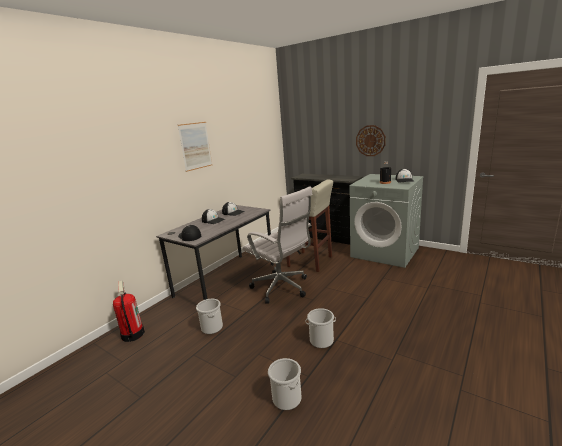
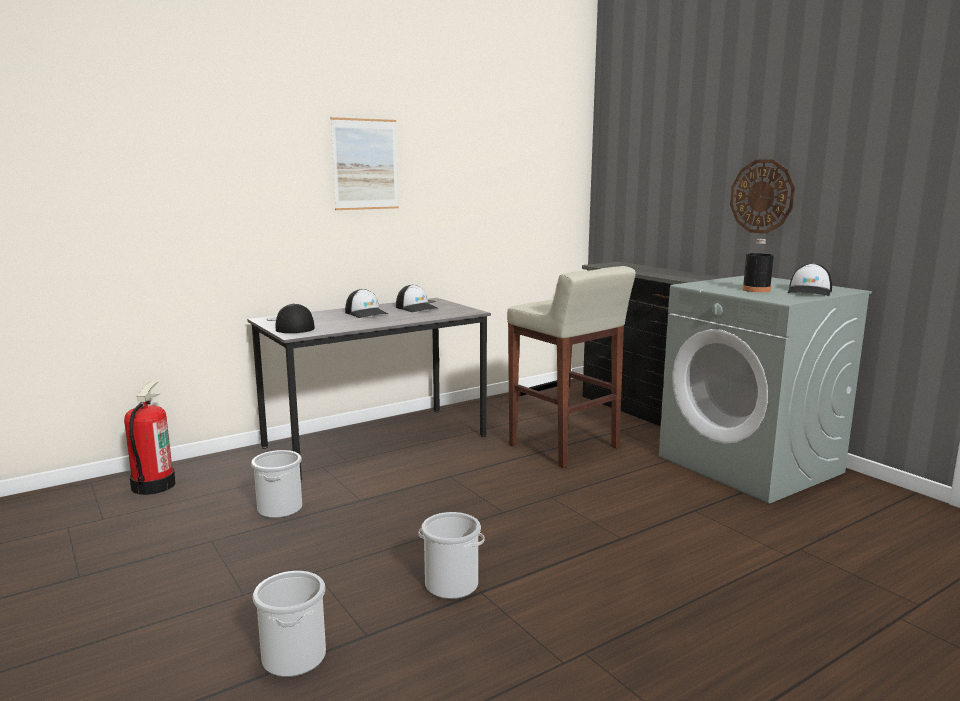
camera: 20 degrees right, 5 degrees down
(282, 288) = (464, 479): white office chair -> none

